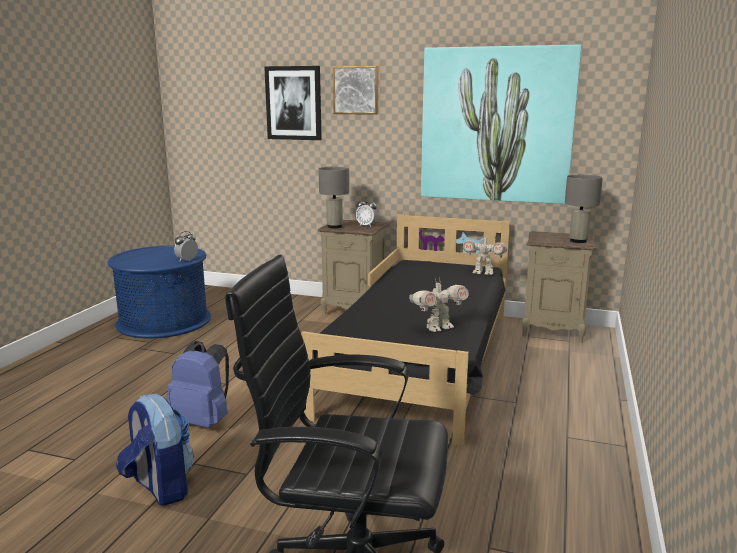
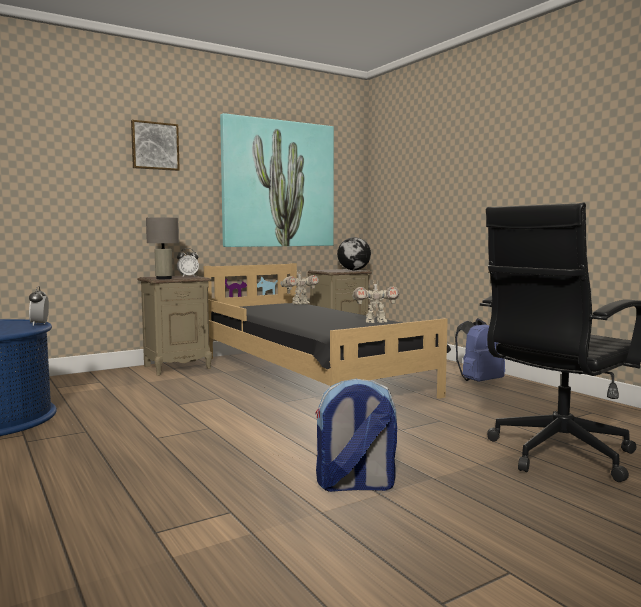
camera: 50 degrees left, 10 degrees down
(203, 421) = (264, 448): blue backpack -> blue backpack (478, 382)
(293, 103) = (83, 154): picture -> none
(438, 328) = (375, 322): toy robot -> toy robot turned 75 degrees clockwise
(578, 241) = (354, 270): grey table lamp -> globe

